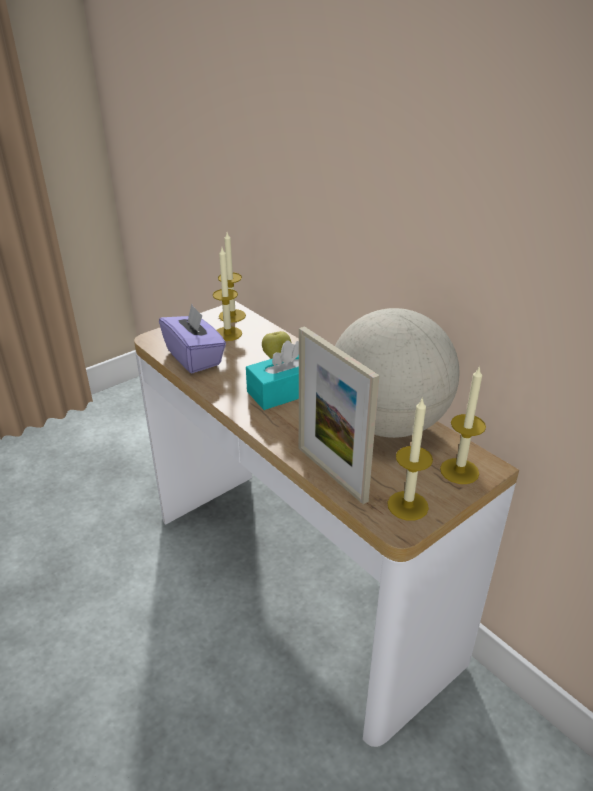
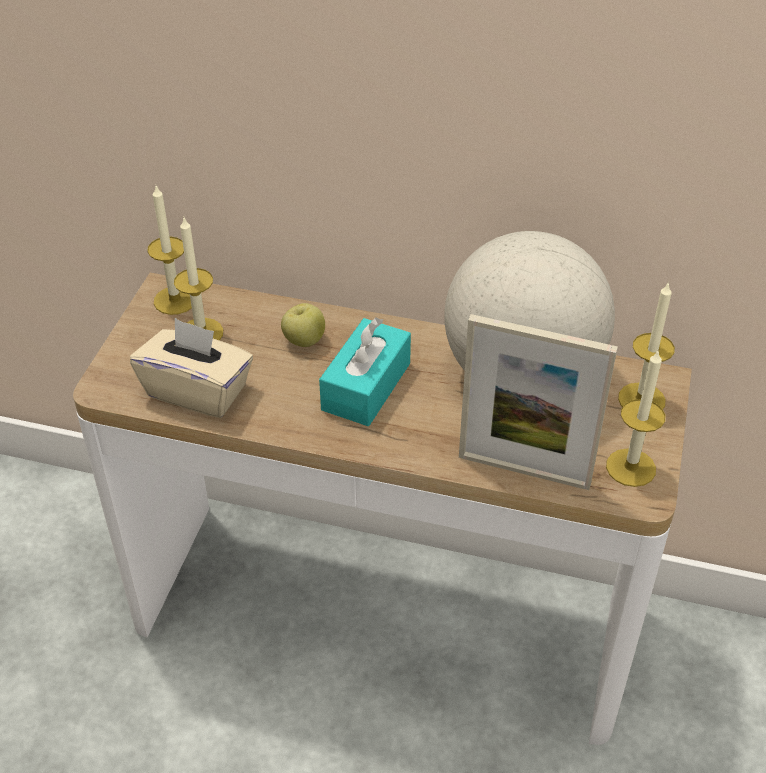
camera: 35 degrees left, 10 degrees up
(195, 357) = (197, 391): purple tissue box -> beige tissue box

